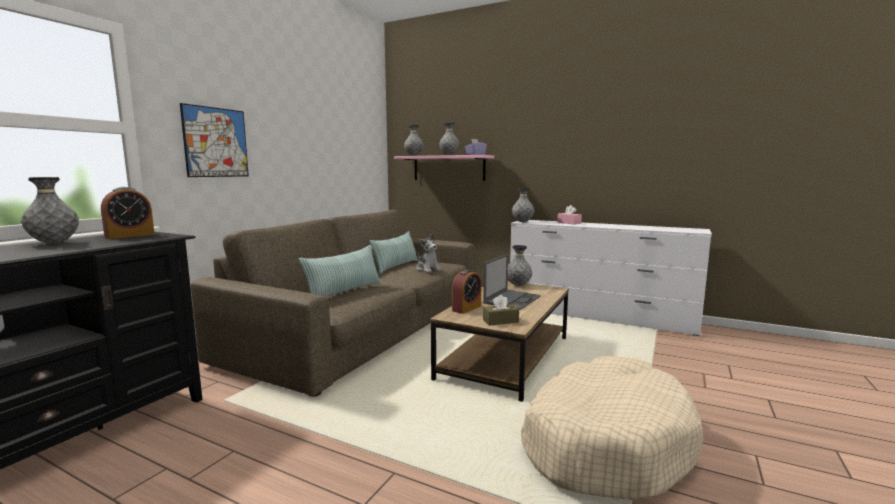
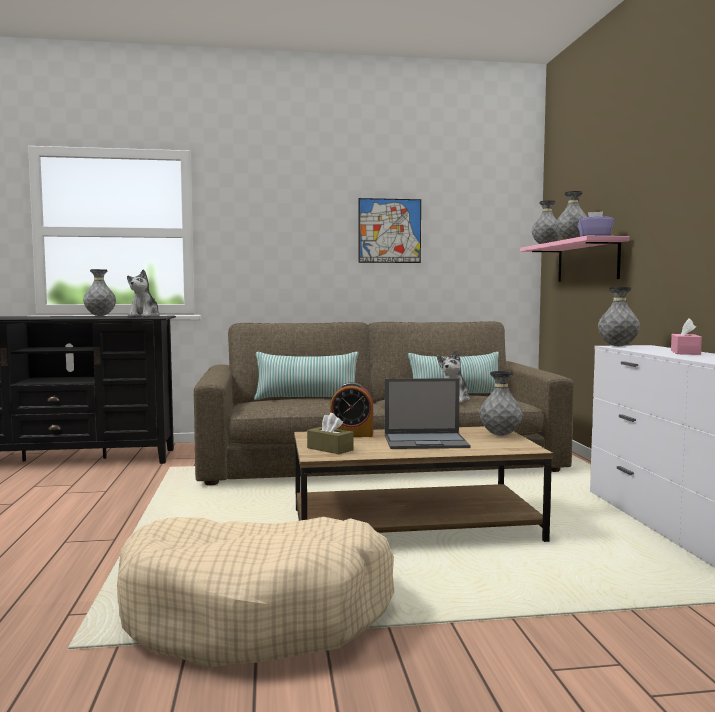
camera: 55 degrees right, 5 degrees down
(130, 236) = (144, 316): alarm clock -> plush toy
(216, 142) = (266, 241): picture -> picture (389, 231)

